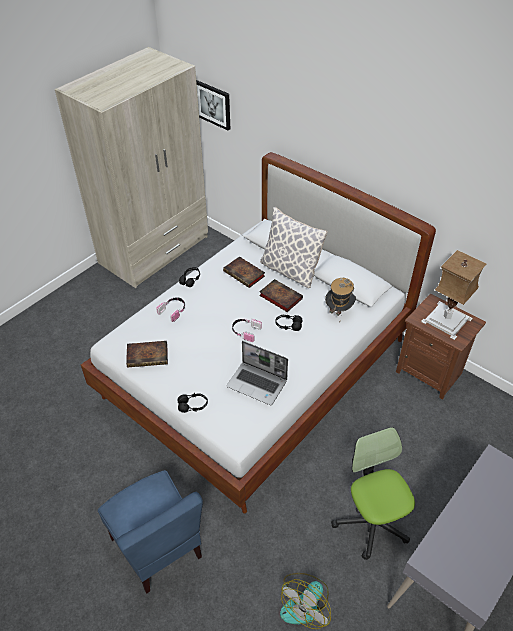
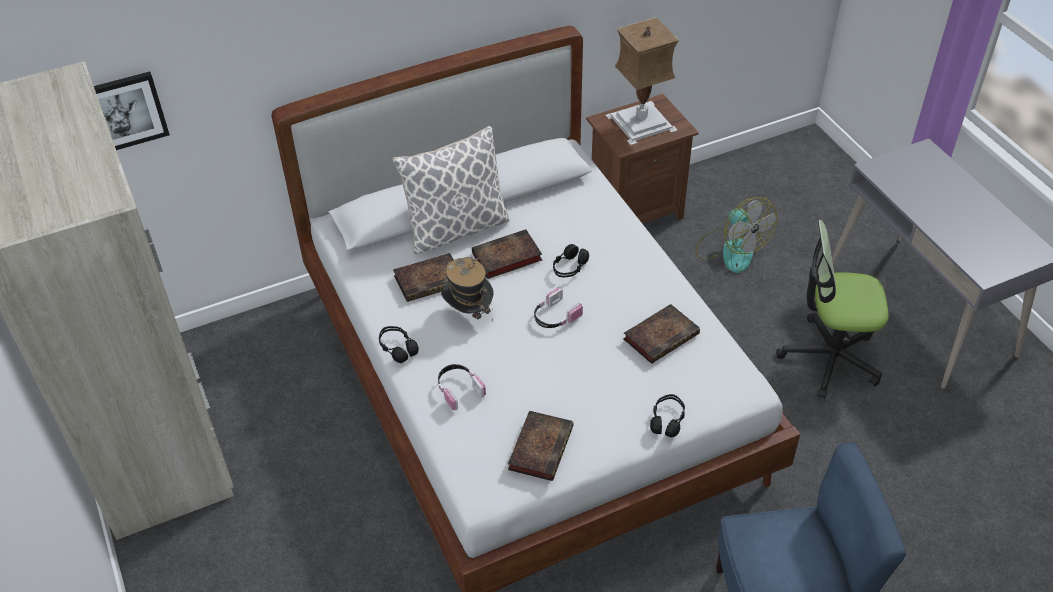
camera: 65 degrees left, 0 degrees up
(258, 384) = (662, 336): laptop -> book
(305, 602) = (915, 465): fan -> fan (731, 250)
(338, 311) = (572, 208): hat -> hat (468, 312)

